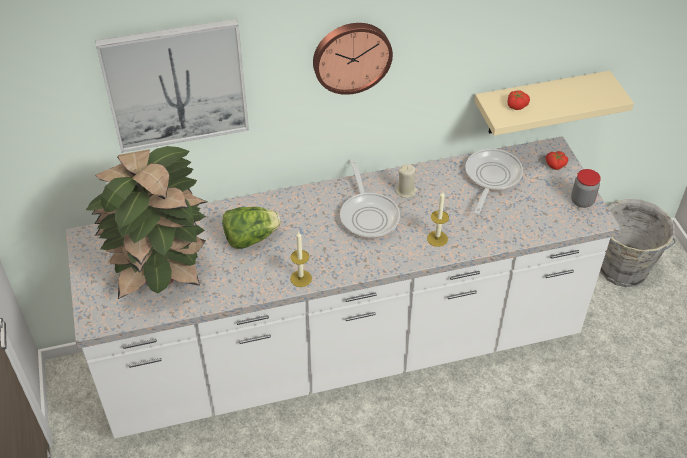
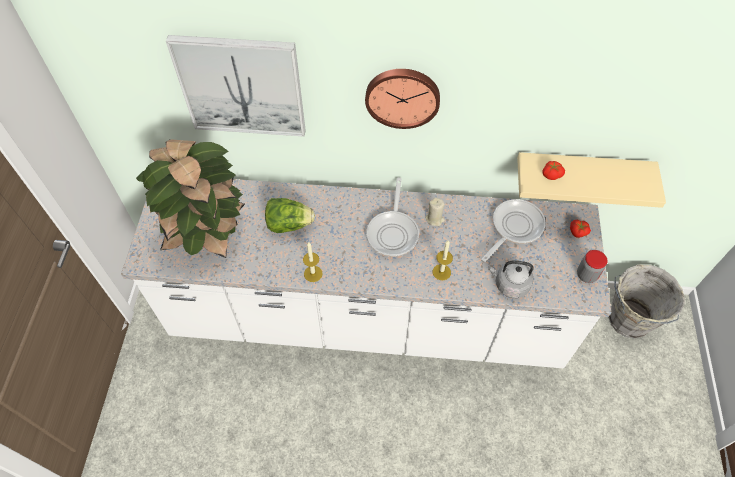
camera: 20 degrees right, 10 degrees up
(511, 231) = (509, 285): none -> grey kettle

